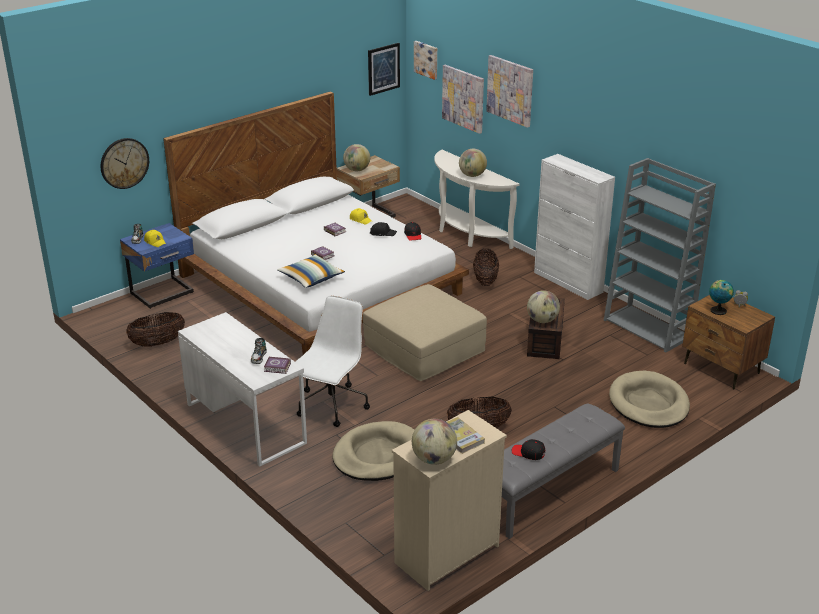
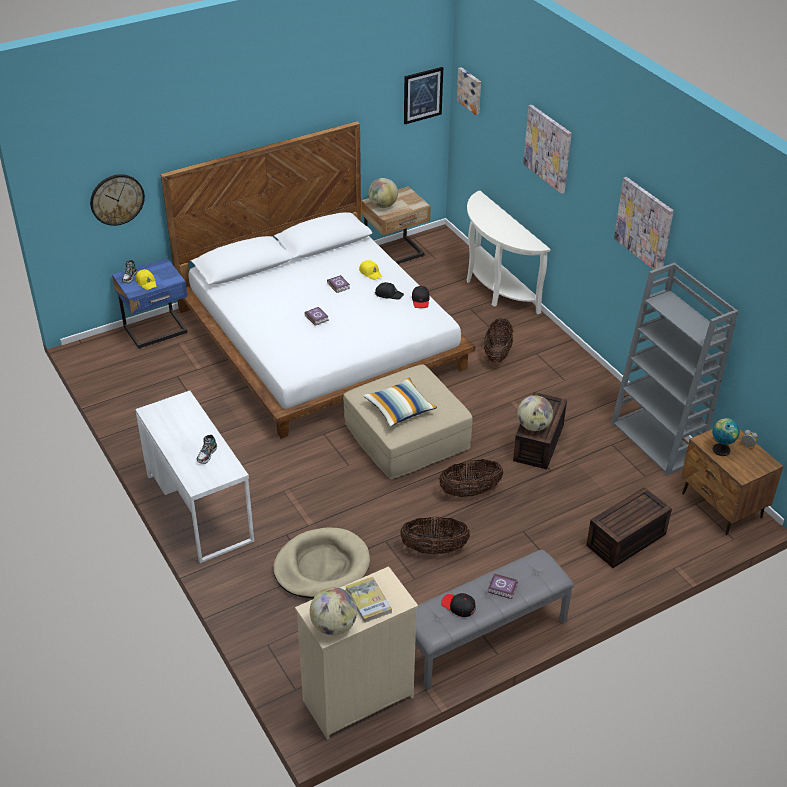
camera: 10 degrees right, 10 degrees up
(157, 343) = (136, 394): basket -> basket (469, 491)
(278, 367) = (222, 471): book -> book (503, 588)
(311, 278) = (296, 348): pillow -> pillow (399, 409)
(331, 406) = (291, 498): white office chair -> none
(463, 98) = (503, 142): picture -> picture (644, 224)
(472, 175) = (501, 232): globe -> none
(568, 282) = (587, 368): white cabinet -> none
(648, 403) = (626, 541): beige dog bed -> brown storage box

